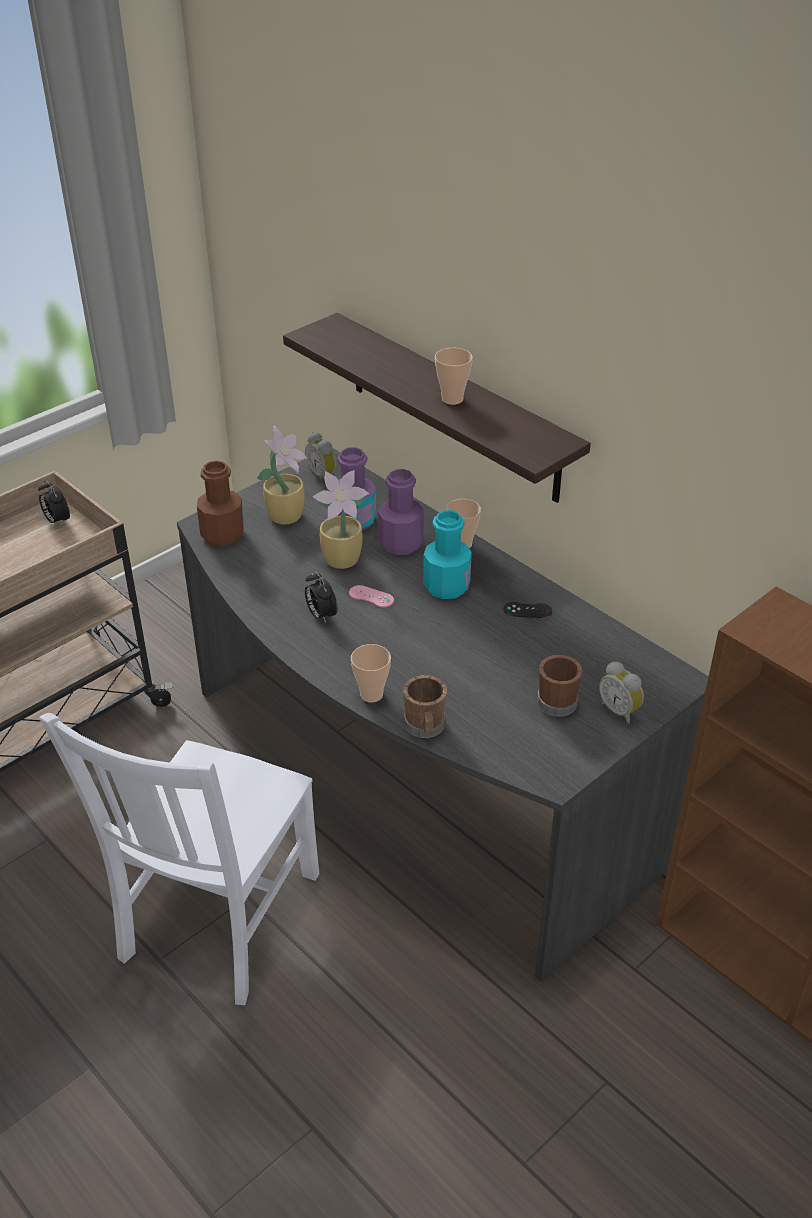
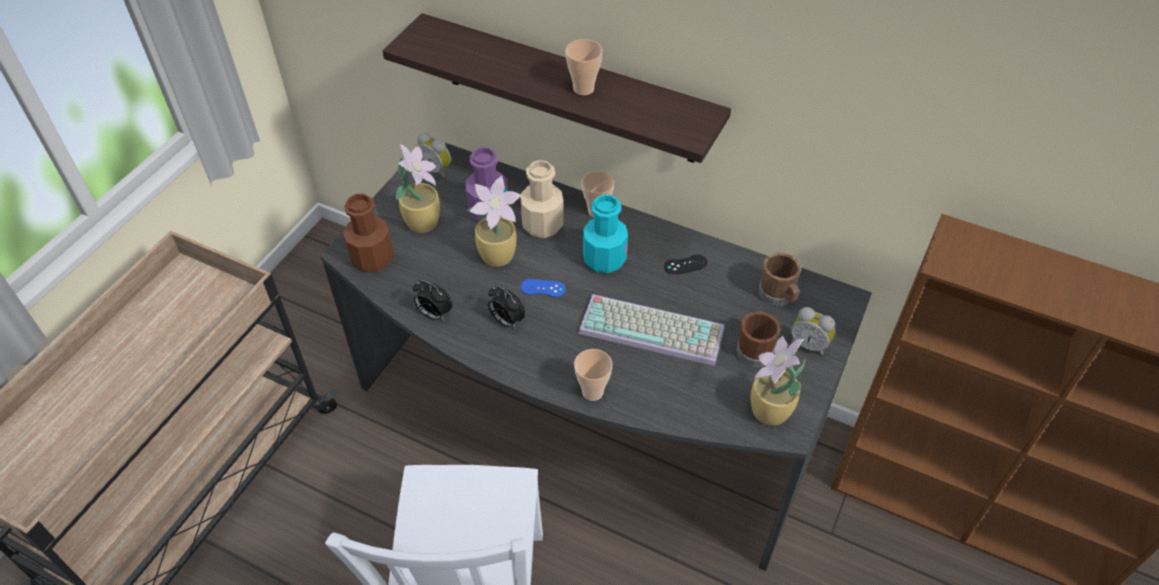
camera: 20 degrees left, 10 degrees up
(57, 521) = (192, 282): alarm clock -> alarm clock (434, 314)
(371, 596) = (543, 288): pink game controller -> blue game controller
(400, 543) = (542, 225): purple bottle -> beige bottle
(425, 728) = (656, 412): brown mug -> brown mug (778, 296)
(463, 657) = (654, 329): none -> keyboard
(541, 758) = (768, 413): none -> potted plant

